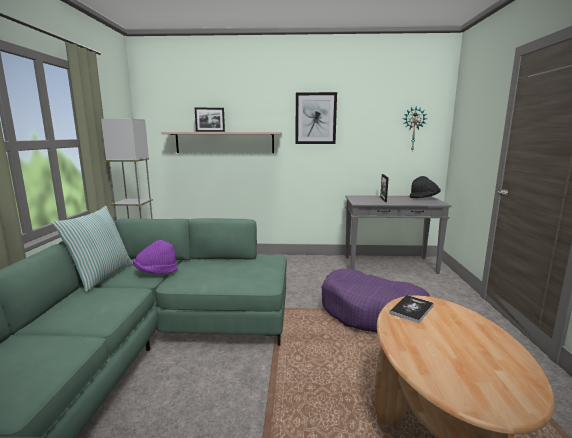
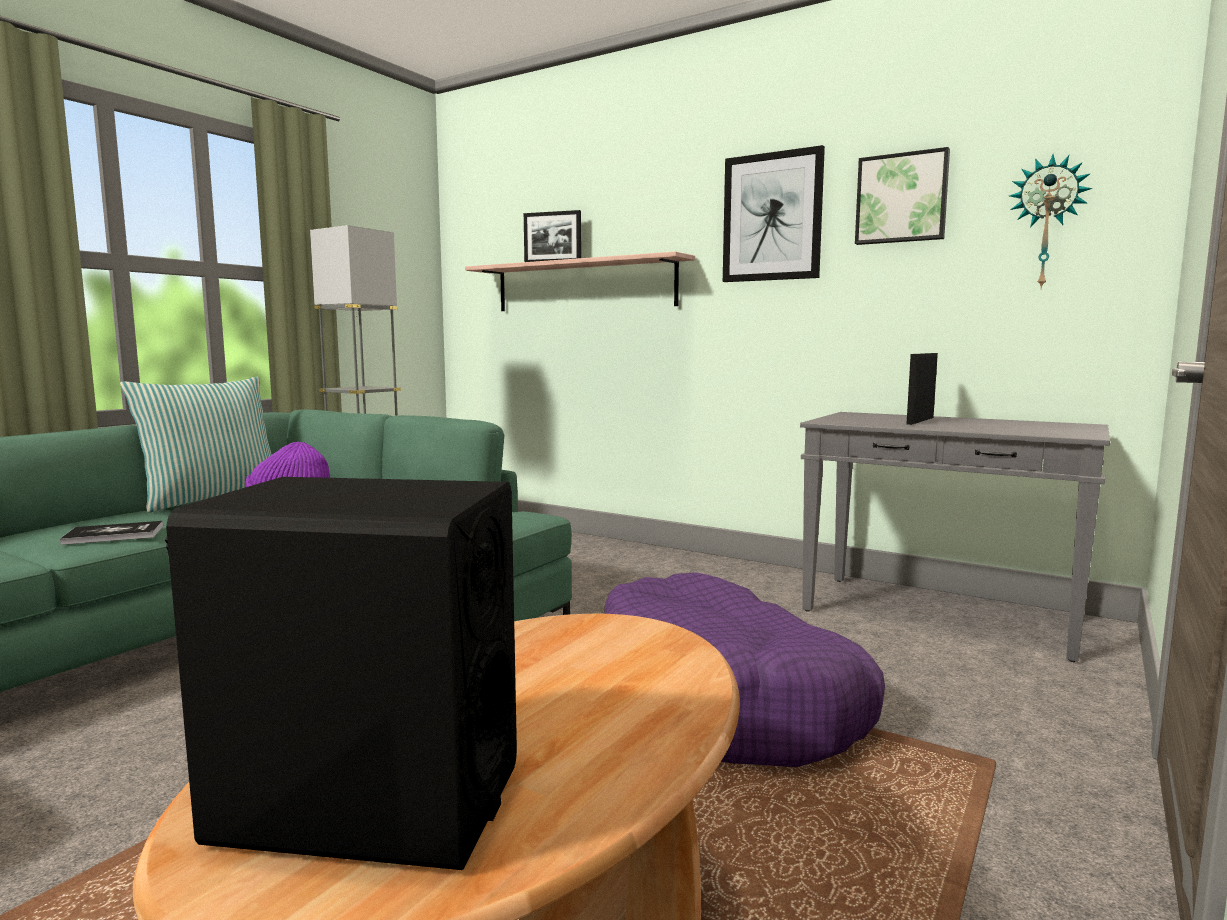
camera: 30 degrees right, 5 degrees down
(366, 116) = (902, 198): none -> picture
(412, 309) = (568, 638): book -> book (114, 535)
(424, 198) = (1060, 426): black hat -> none
(480, 378) = (369, 802): none -> black speaker

